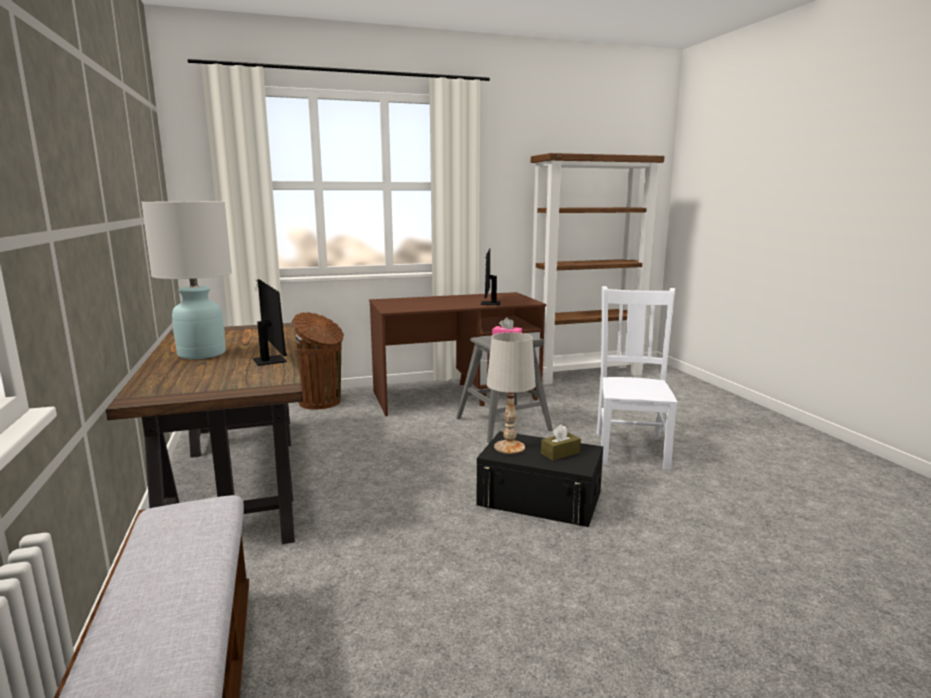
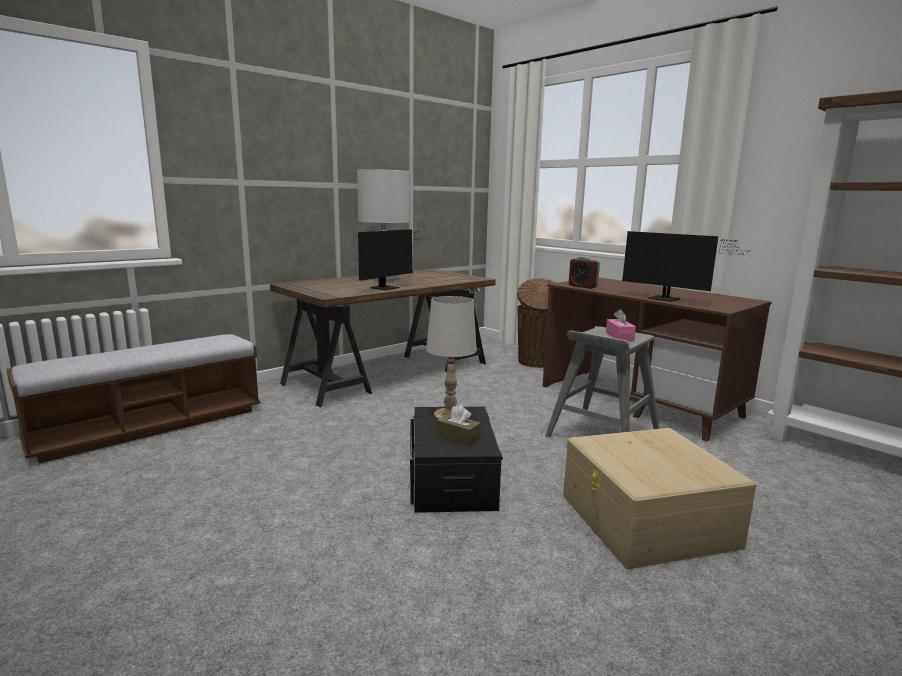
camera: 65 degrees right, 0 degrees up
(410, 308) = (582, 286): none -> alarm clock
(489, 304) = (668, 299): monitor -> monitor turned 120 degrees counterclockwise
(631, 448) = (647, 520): white chair -> beige storage box

